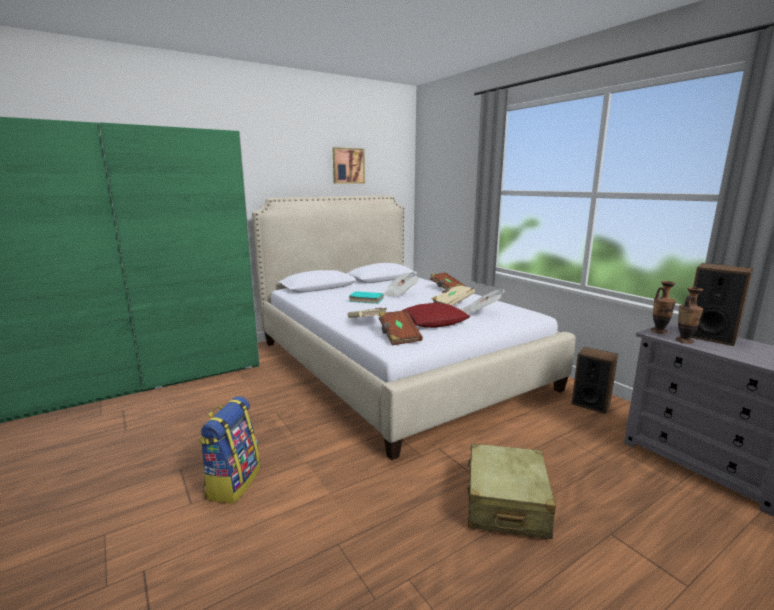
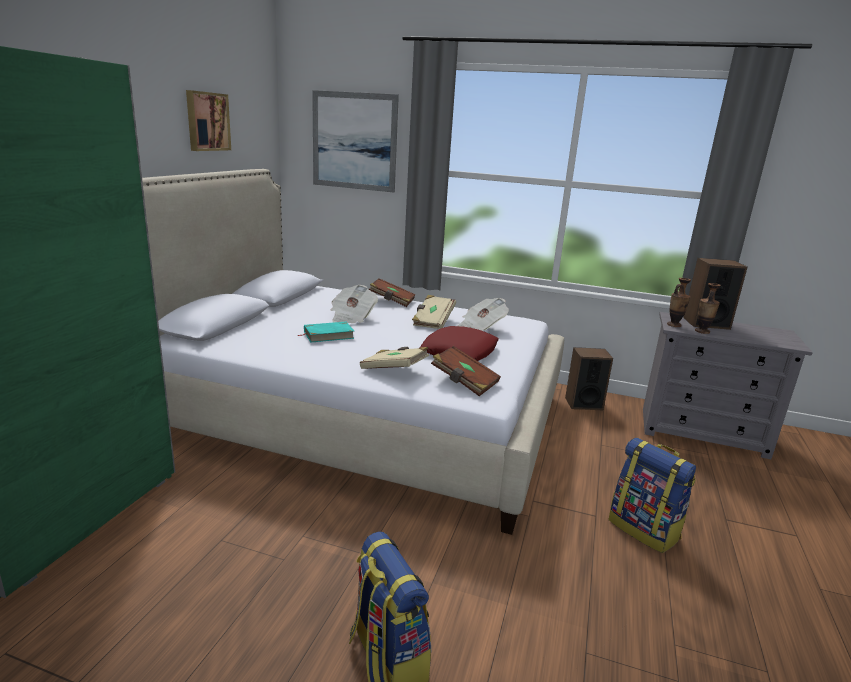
camera: 40 degrees left, 5 degrees up
(451, 174) = (354, 141): none -> picture
(506, 503) = (644, 529): beige suitcase -> backpack

